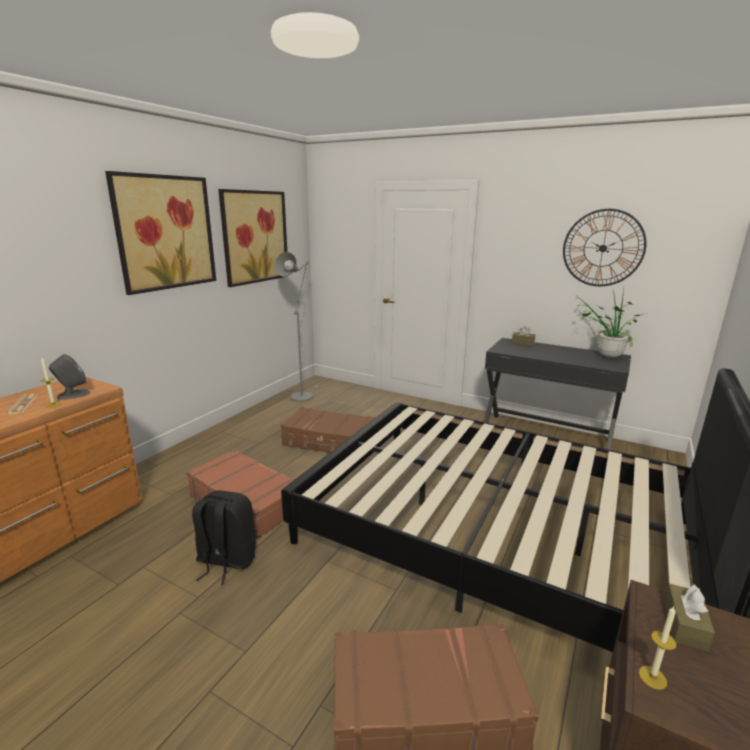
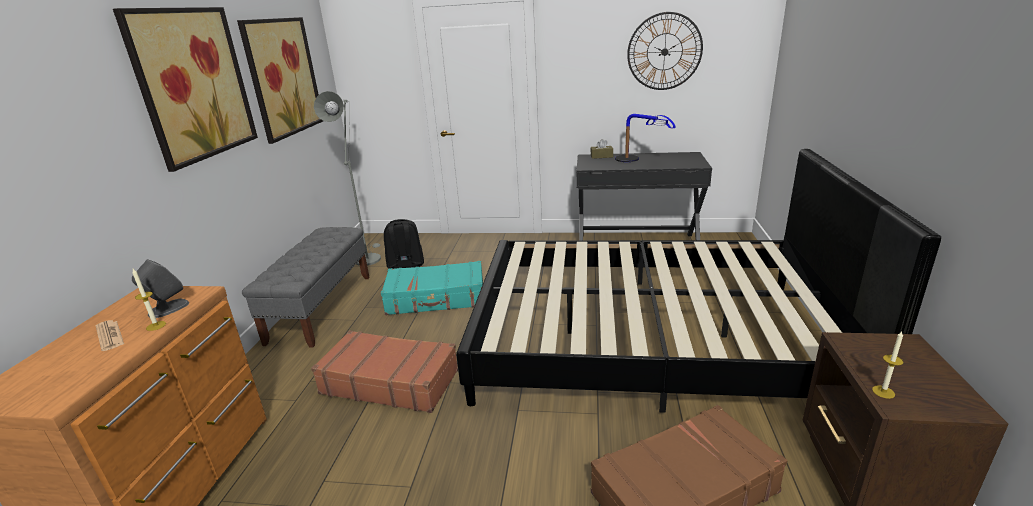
camera: 20 degrees left, 5 degrees up
(226, 561) = (414, 444): black backpack -> black backpack (405, 266)
(242, 427) = (321, 308): none -> grey bench
(331, 442) = (436, 298): brown suitcase -> turquoise suitcase
(554, 353) = (637, 161): none -> table lamp
(603, 355) = (679, 156): potted plant -> none
(685, 625) = (876, 351): brown tissue box -> none

